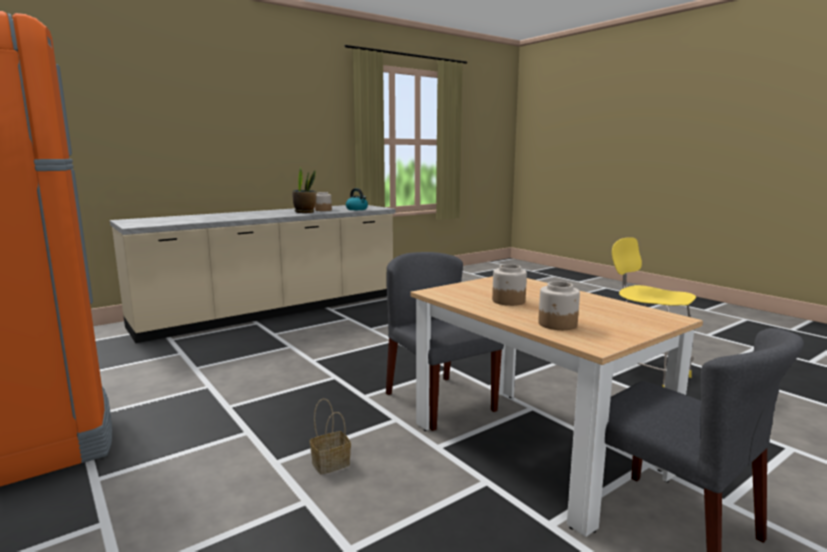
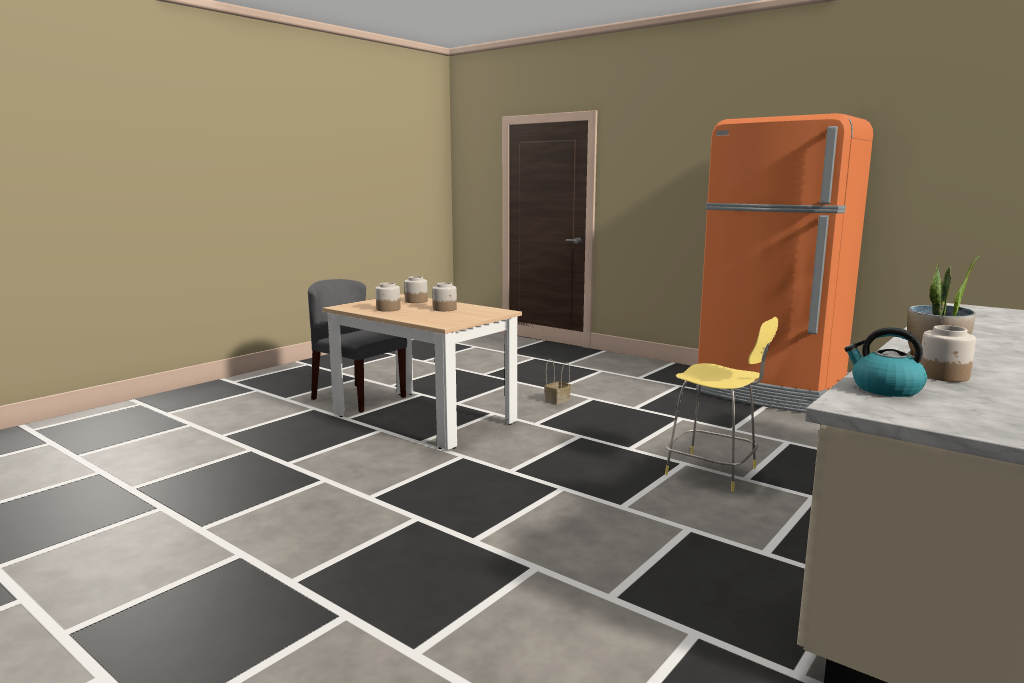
camera: 165 degrees right, 0 degrees up
(439, 401) = (507, 438): grey chair -> none
(590, 306) = (388, 309): none -> jar
(646, 374) = (267, 489): yellow stool -> yellow stool (714, 472)

